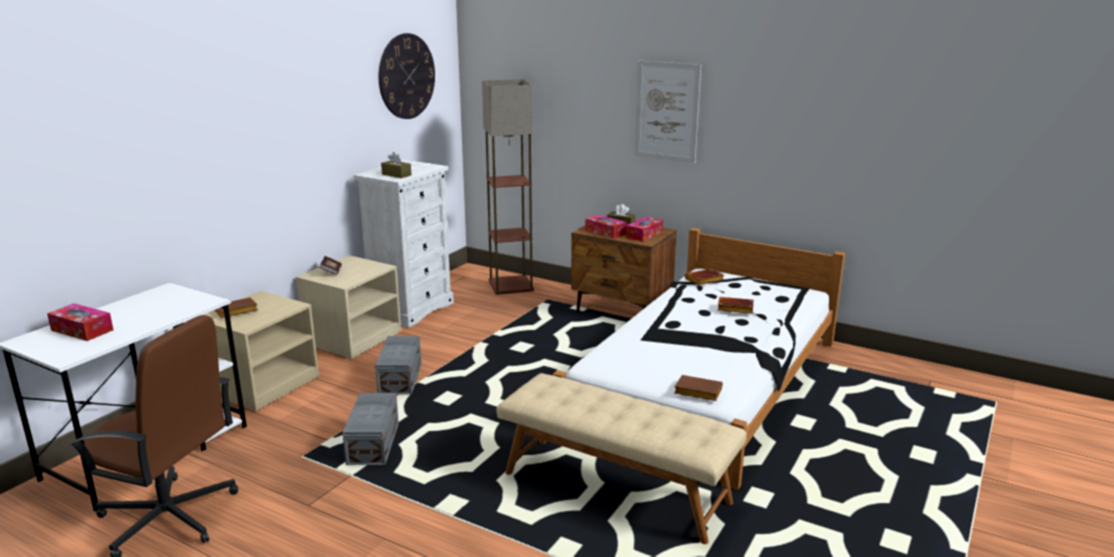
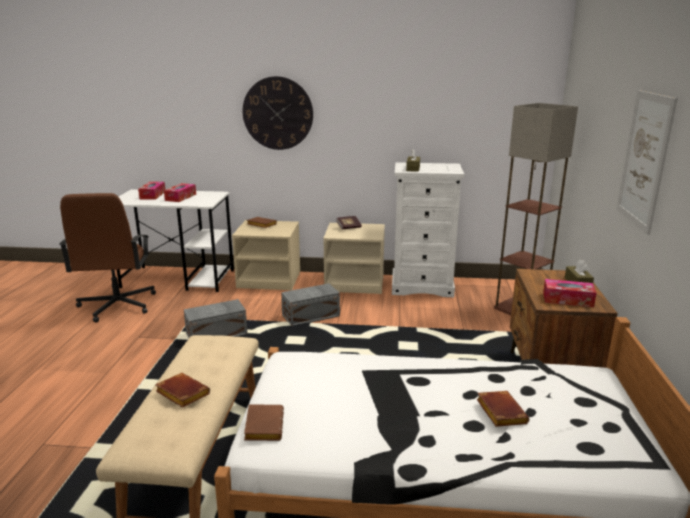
camera: 65 degrees right, 0 degrees up
(406, 76) = (481, 91): wall clock -> wall clock (278, 113)
(605, 232) = (541, 281): tissue box -> tissue box (180, 197)
(704, 280) = (563, 377): brown book -> brown book (181, 394)

